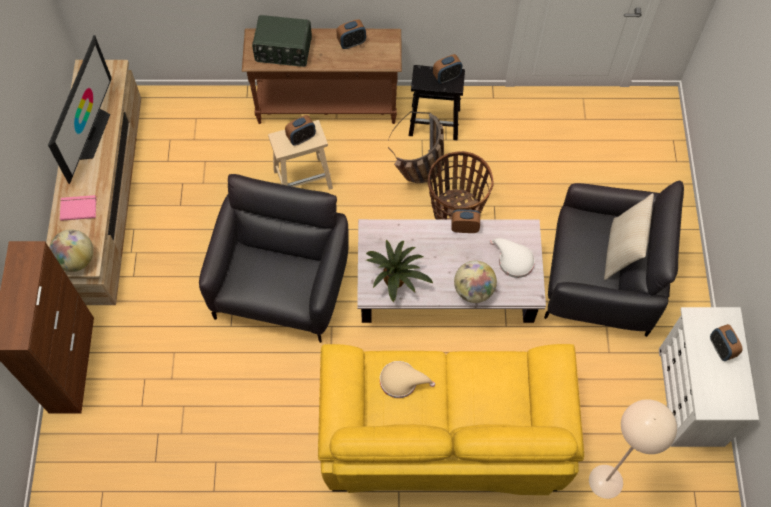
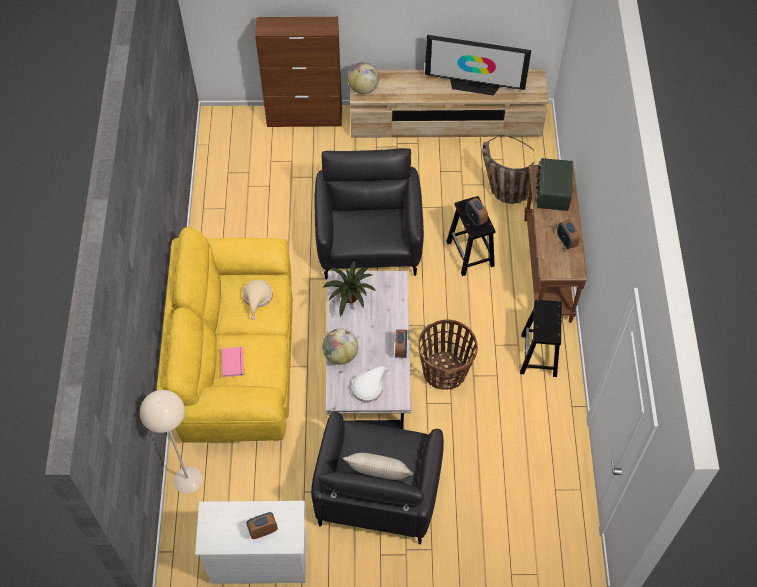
camera: 90 degrees right, 5 degrees down
(78, 207) = (407, 85): pink book -> pink book (234, 362)
(281, 285) = (369, 242): black armchair -> black armchair turned 105 degrees counterclockwise
(304, 179) = (470, 254): beige stool -> black stool
(420, 175) = (480, 343): basket -> basket (500, 189)
(446, 77) = (549, 328): alarm clock -> none

